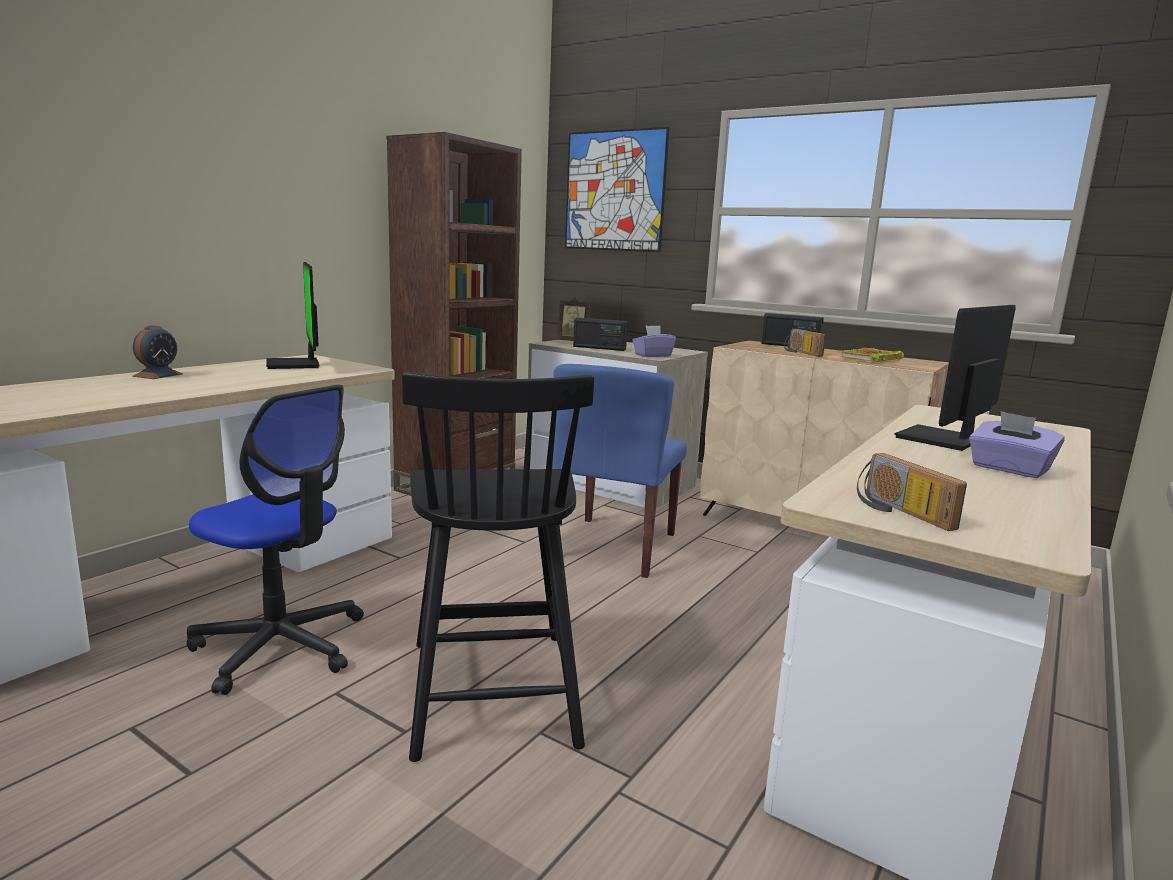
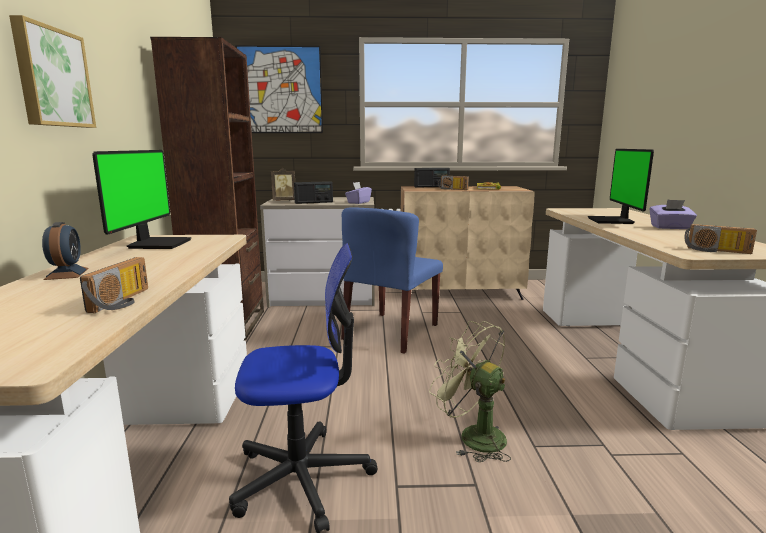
camera: 35 degrees left, 0 degrees up
(113, 401) = (124, 301): none -> radio
(218, 188) = (52, 78): none -> picture
(296, 364) = (158, 244): monitor -> monitor turned 120 degrees counterclockwise
(492, 688) = (473, 436): black chair -> green fan
(613, 546) = (391, 332): blue chair -> blue chair turned 45 degrees clockwise

